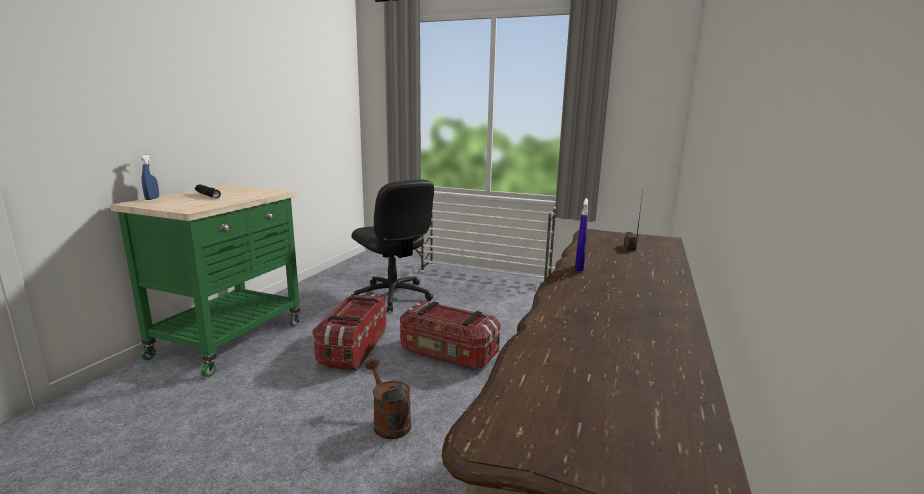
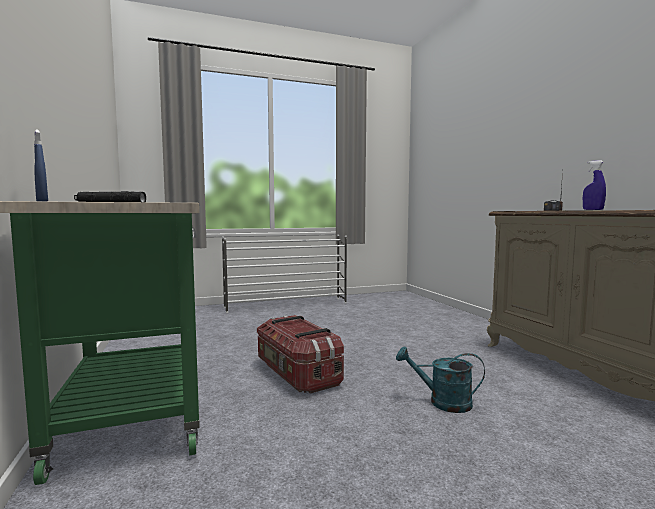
camera: 40 degrees left, 10 degrees down
(388, 421) = (442, 402): brown watering can -> turquoise watering can
(392, 296) = (241, 332): black office chair -> none
(448, 354) = (376, 352): storage box -> none

